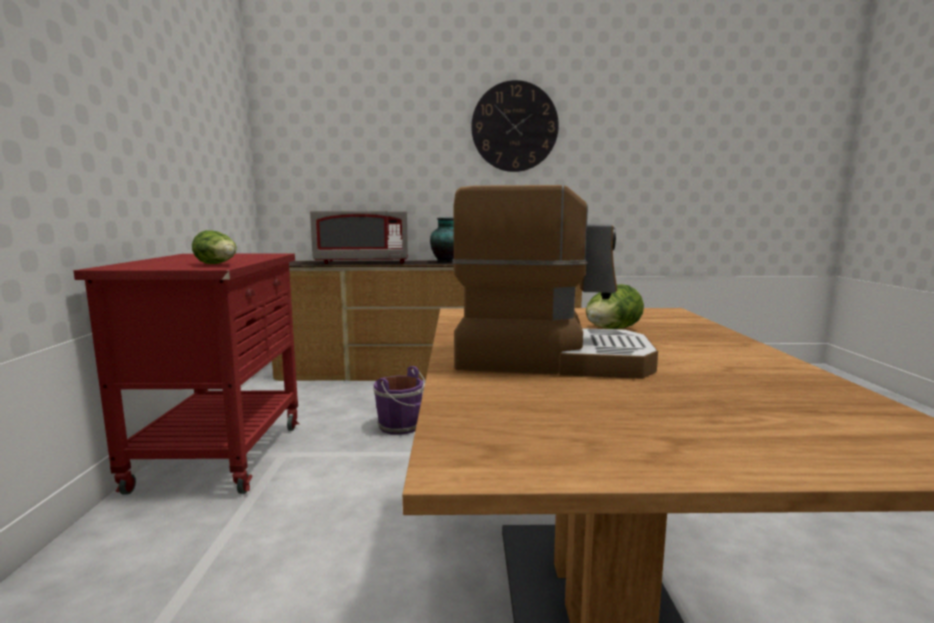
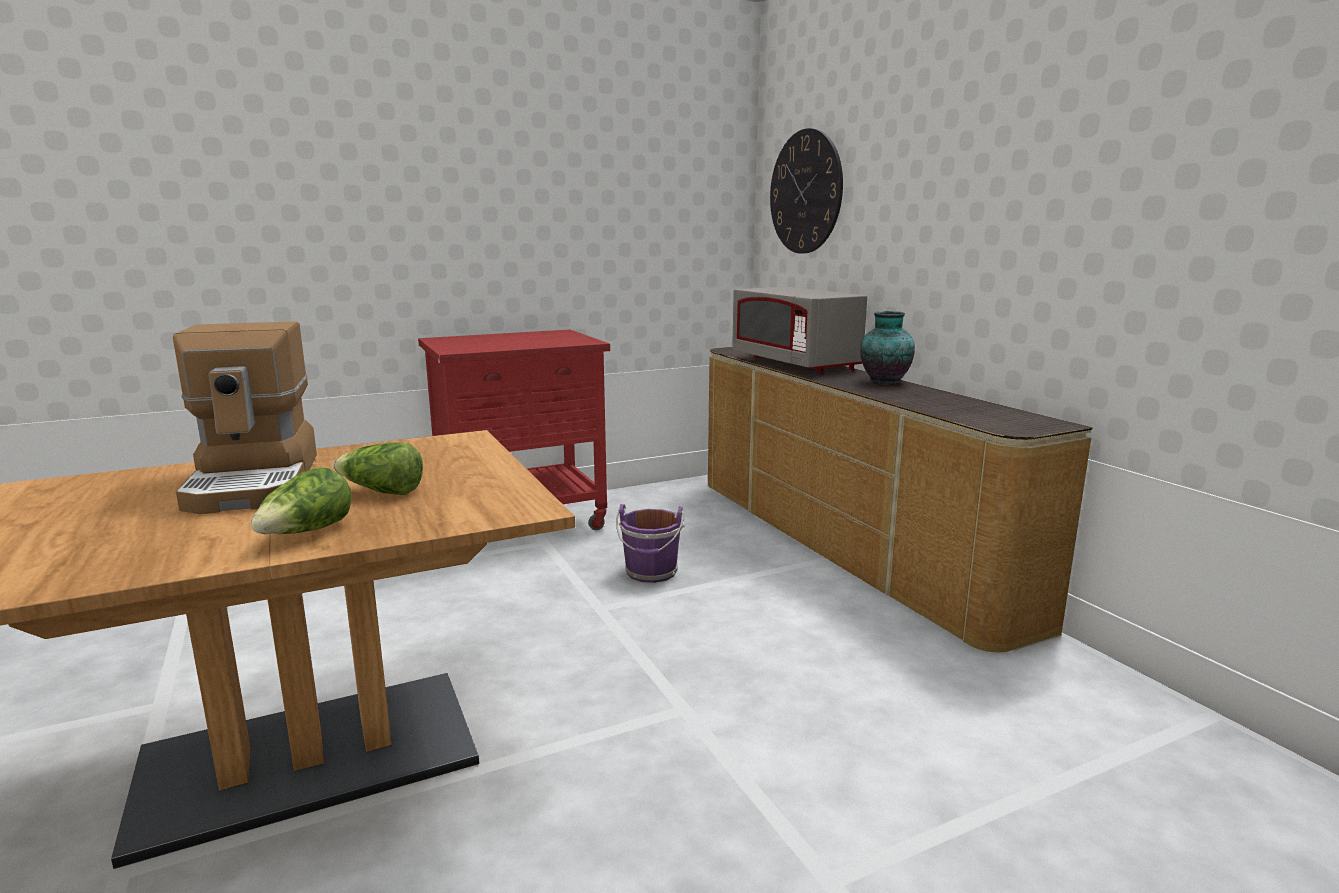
camera: 65 degrees right, 5 degrees up
(218, 264) = (474, 348): lettuce -> lettuce (307, 533)
(514, 127) = (1023, 149): wall clock -> wall clock (805, 192)

